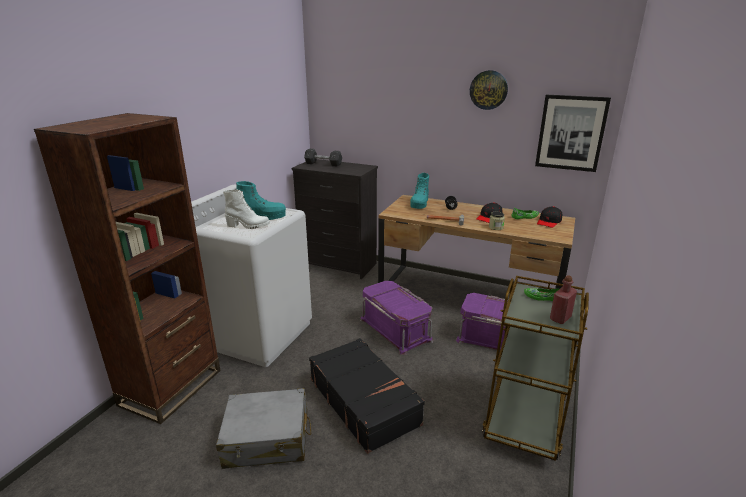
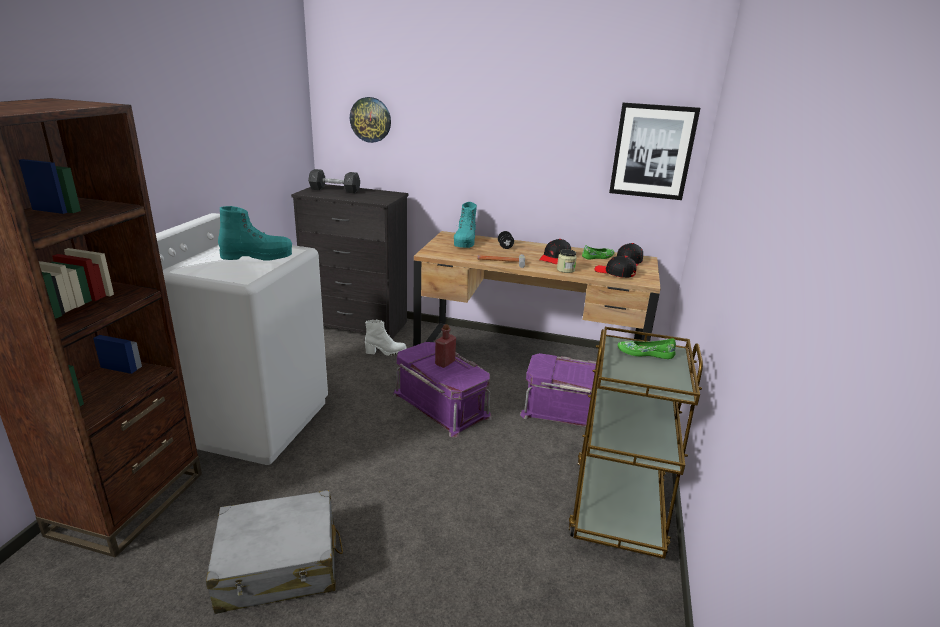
camera: 10 degrees left, 0 degrees up
(248, 226) = (239, 268): white boot -> white boot (386, 352)
(364, 401) = (410, 501): black suitcase -> none
(488, 90) = (551, 95): wall clock -> wall clock (370, 119)
(536, 230) = (615, 273): none -> black cap
(560, 318) = (667, 377): red bottle -> red bottle (445, 363)

